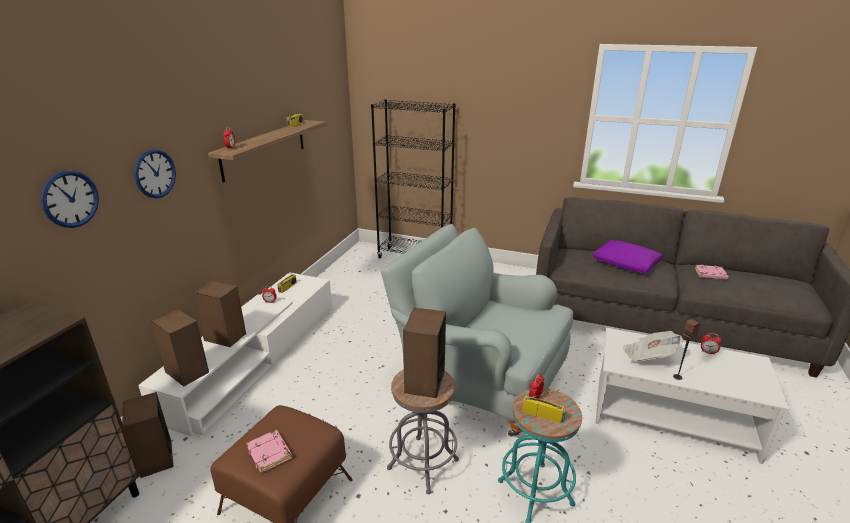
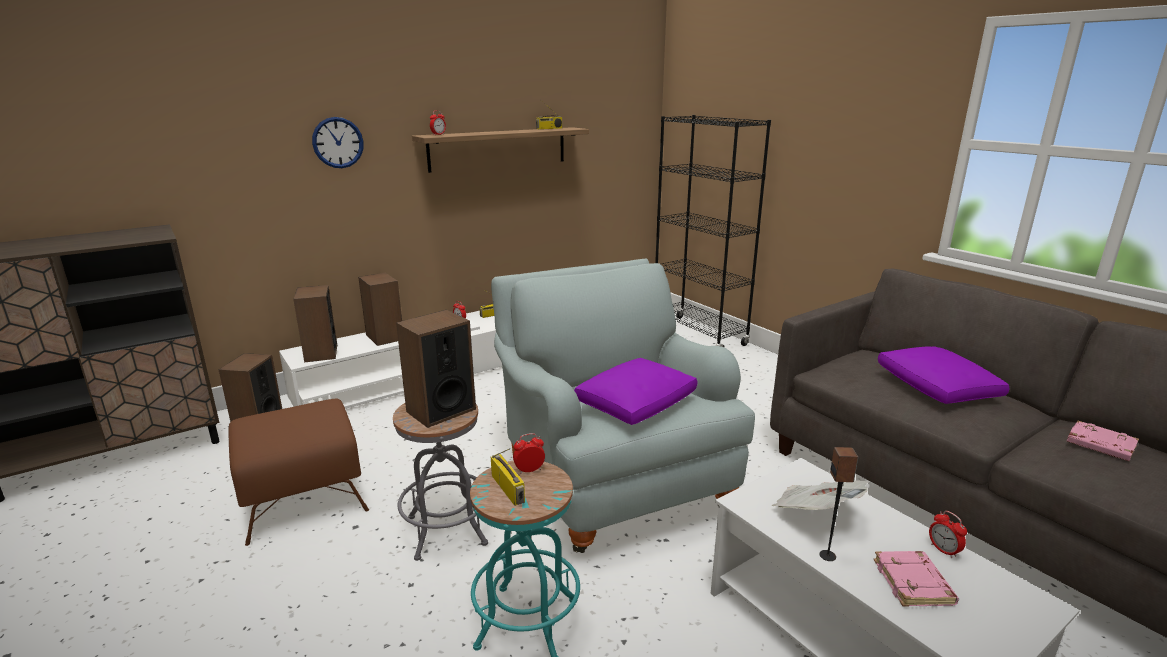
camera: 35 degrees right, 5 degrees down
(70, 199) = (235, 144): wall clock -> none
(270, 453) = (270, 427): pink book -> pink book (914, 583)
(518, 328) = (636, 403): none -> purple pillow

